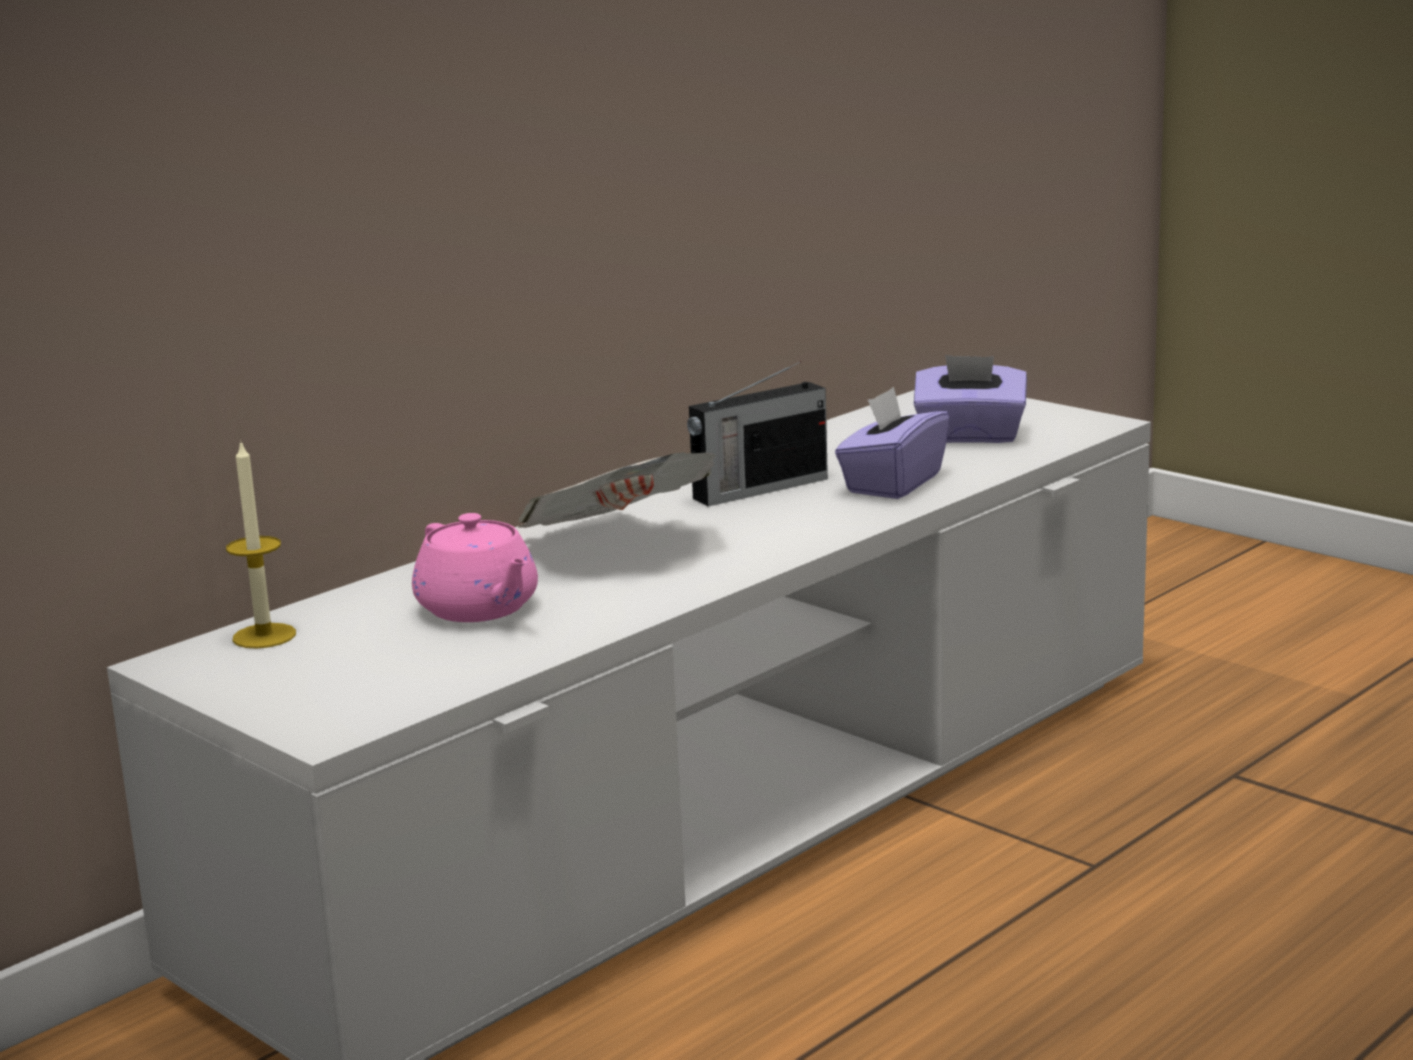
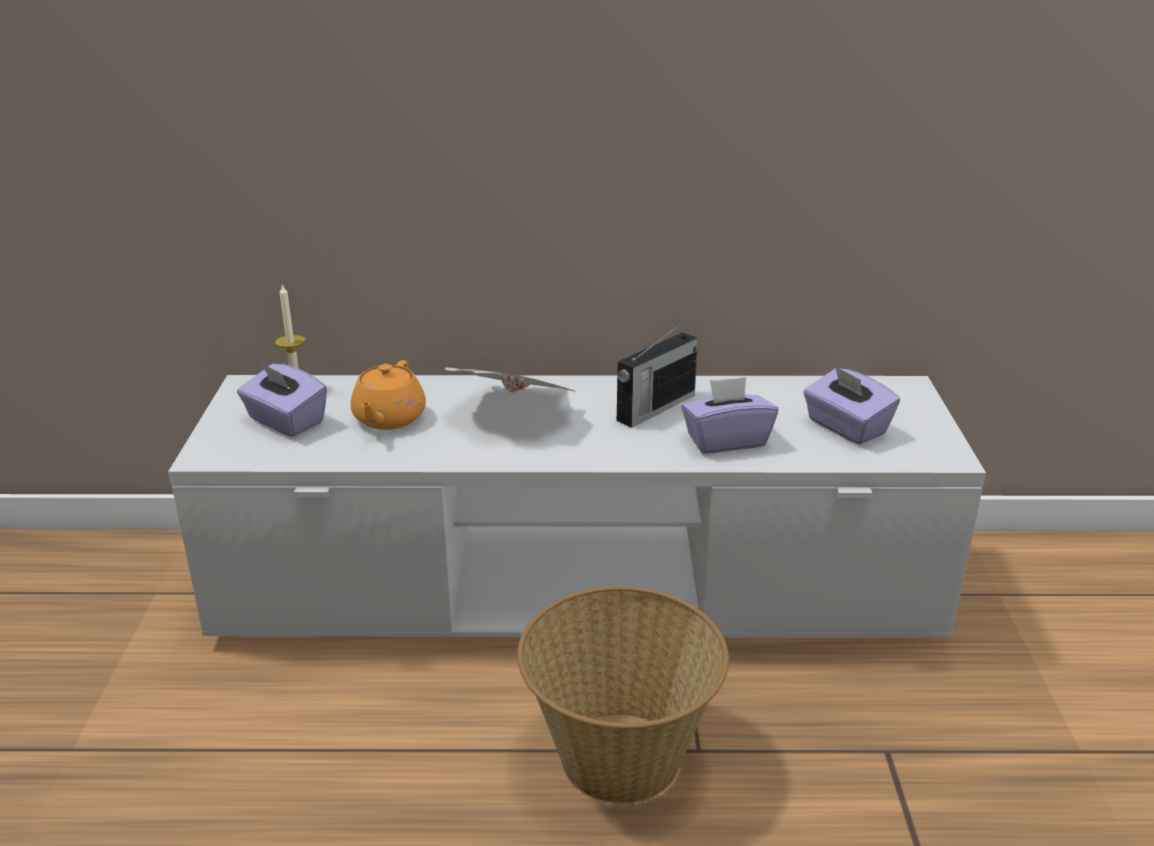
camera: 45 degrees right, 10 degrees up
(344, 664) = (285, 421): none -> purple tissue box
(479, 609) = (388, 419): pink teapot -> orange teapot
(758, 489) = (654, 408): radio -> radio turned 60 degrees counterclockwise
(1043, 914) = (619, 759): none -> basket

